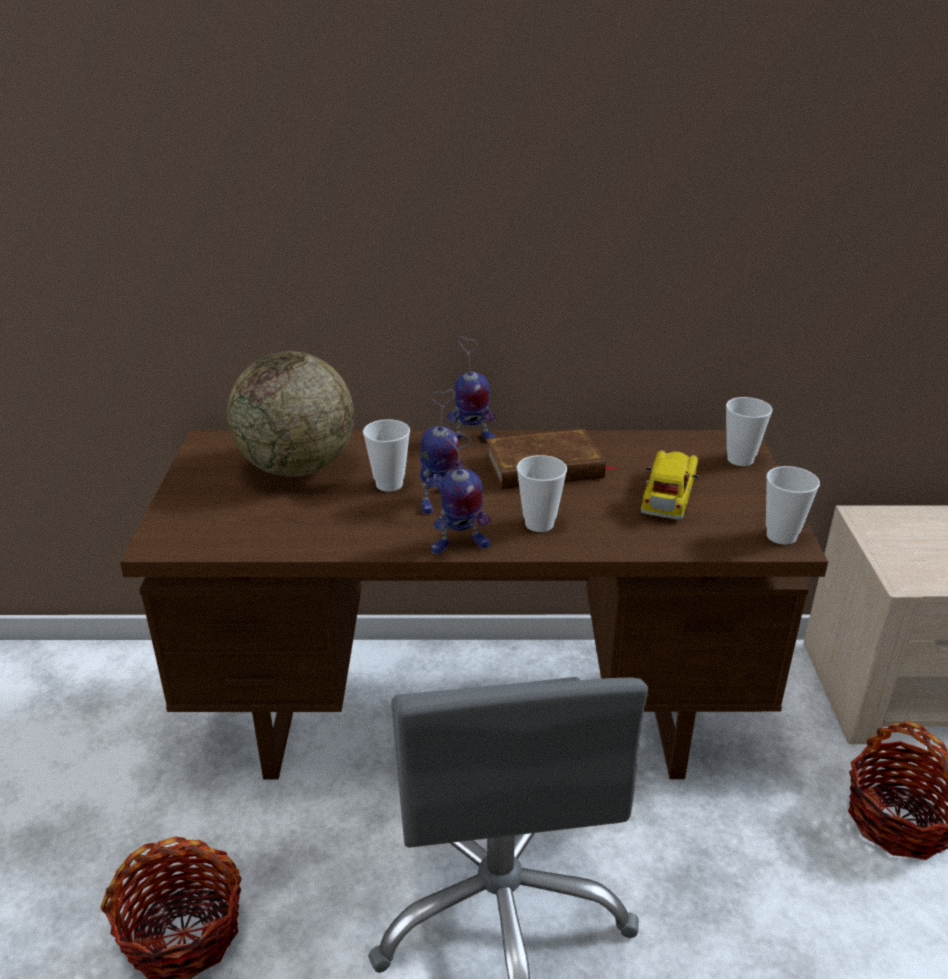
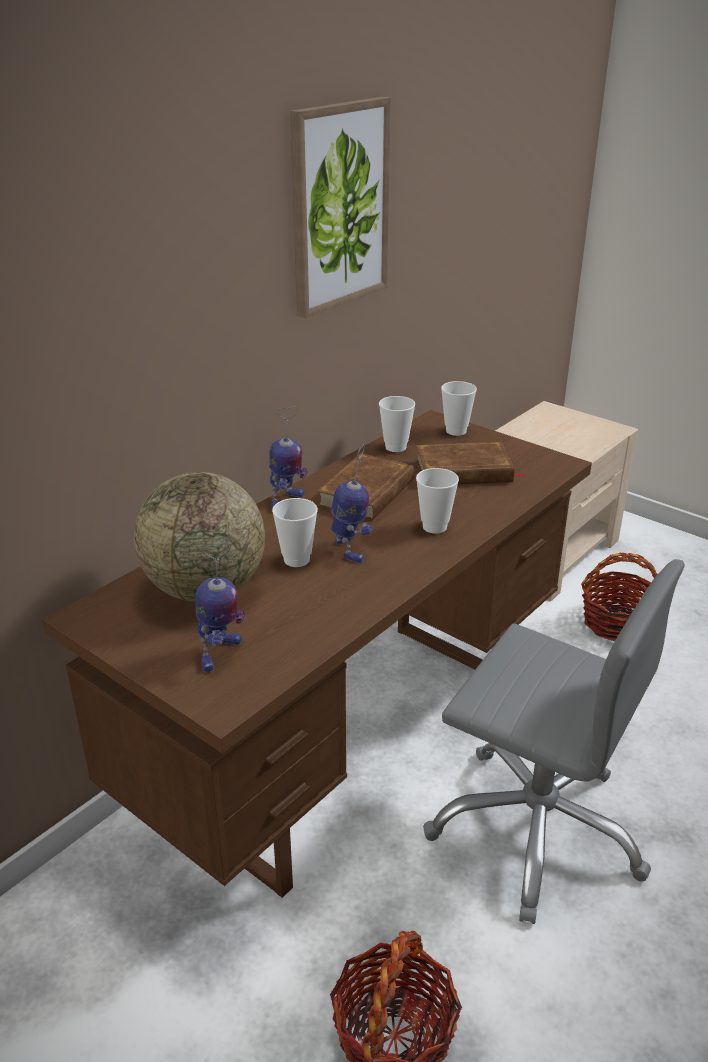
camera: 50 degrees left, 0 degrees up
(459, 546) = (421, 567): toy robot -> toy robot (219, 654)
(618, 144) = (338, 206): none -> picture
(668, 496) = (464, 471): toy car -> brown book
(781, 536) = (552, 461): cup -> cup (395, 447)

